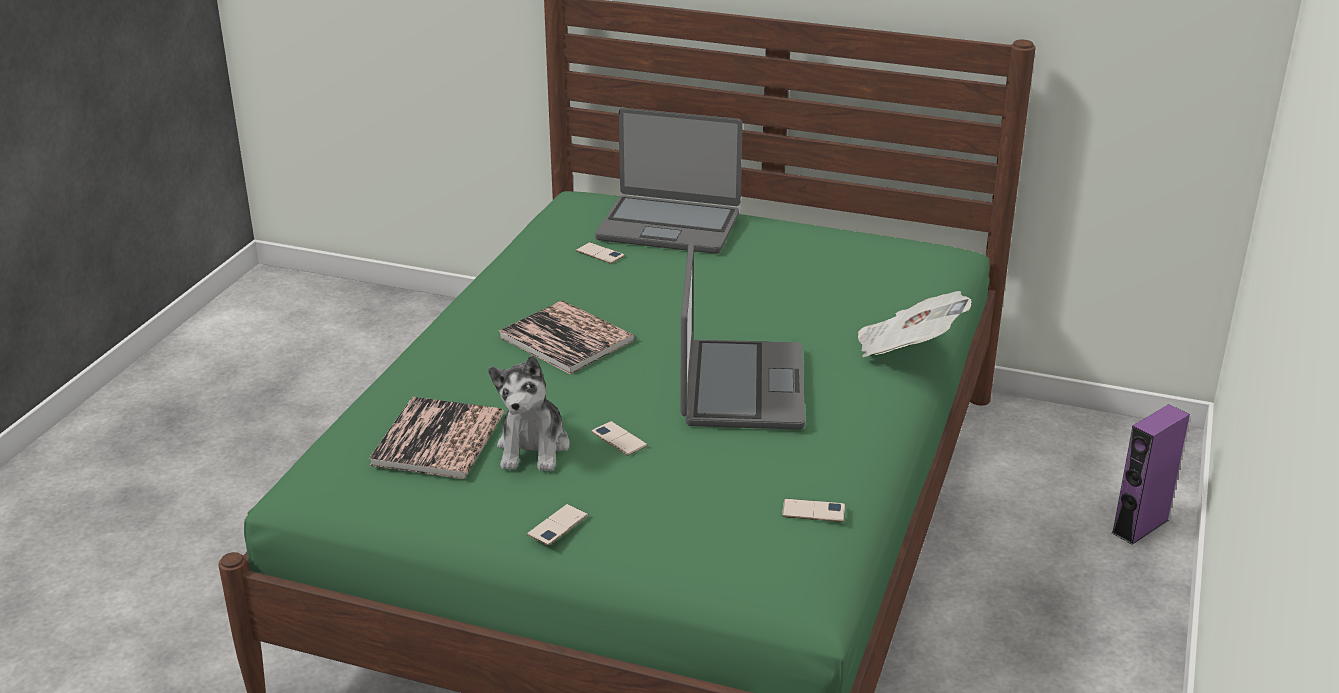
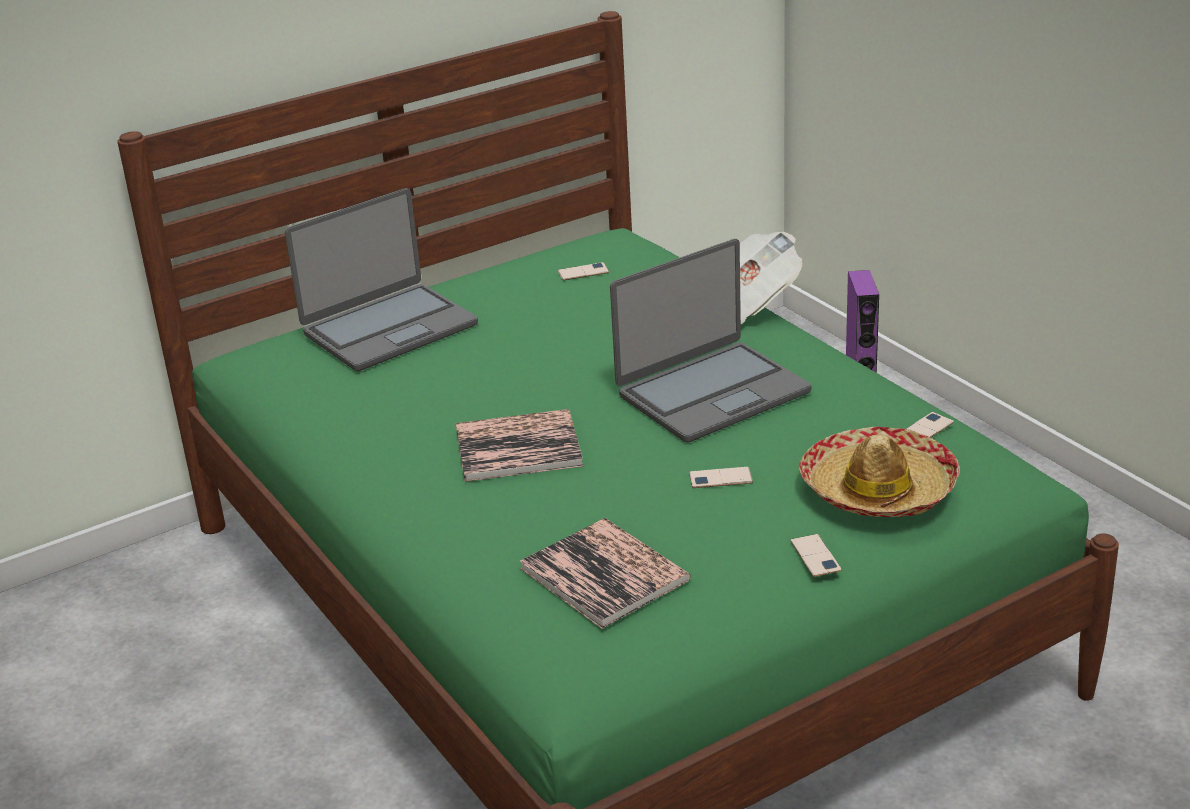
camera: 50 degrees left, 0 degrees up
(533, 448) = (680, 527): plush toy -> none
(600, 253) = (385, 379): phone -> phone (583, 272)
(687, 520) = (878, 489): none -> hat
(741, 387) = (712, 393): laptop -> laptop turned 105 degrees clockwise

